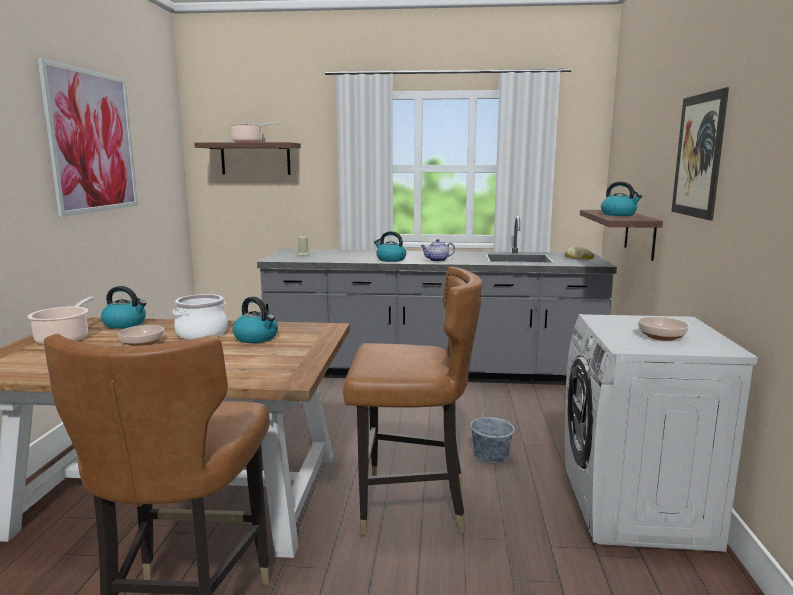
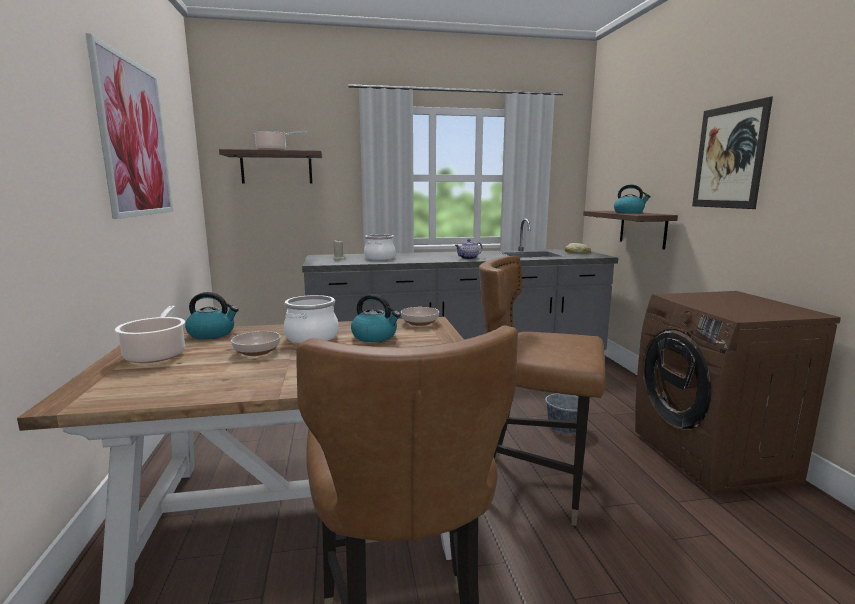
camera: 15 degrees left, 0 degrees up
(345, 256) = (380, 258): none -> cooking pot
(390, 259) = (426, 259): kettle -> none
(411, 506) = (534, 484): brown chair -> brown chair turned 150 degrees counterclockwise
(635, 509) = (711, 458): white washing machine -> brown washing machine
(662, 336) = (746, 307): bowl -> bowl (420, 323)

